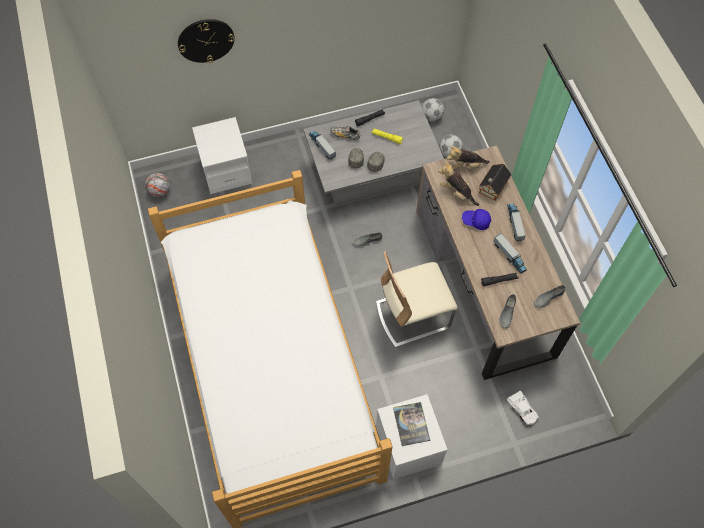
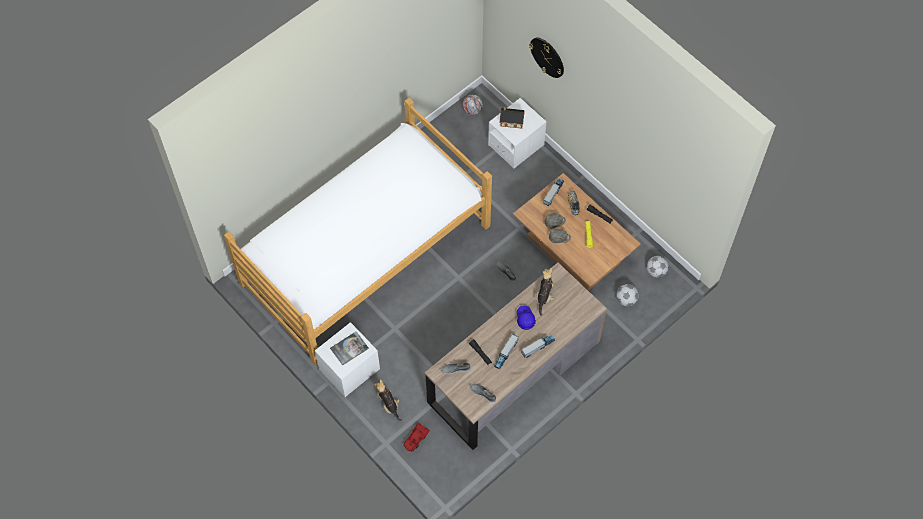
camera: 65 degrees right, 0 degrees up
(372, 172) = (573, 249): grey coffee table -> brown coffee table
(412, 315) = (457, 331): beige chair -> none
(465, 166) = (573, 292): plush toy -> plush toy (389, 404)
(492, 187) = (563, 319): toy house -> toy house (510, 121)
(522, 409) = (416, 439): white toy car -> red toy car

